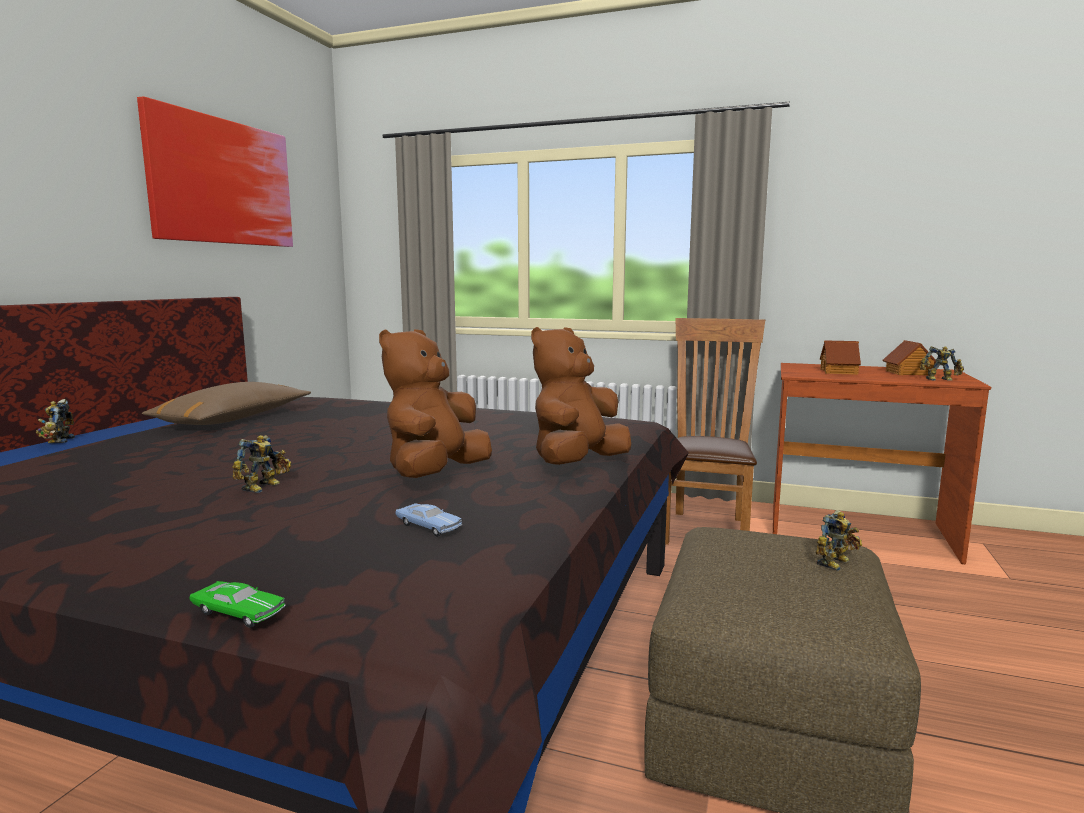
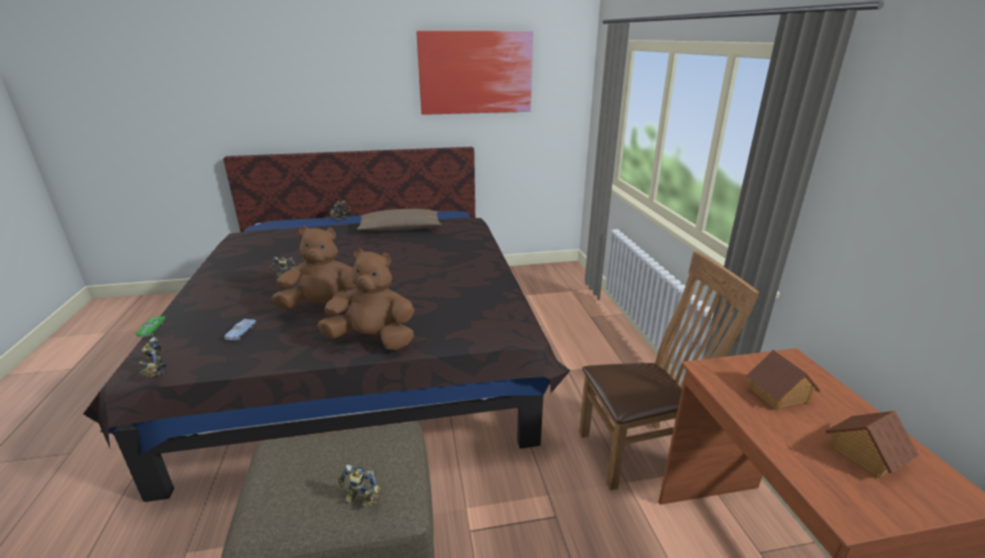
camera: 60 degrees right, 15 degrees up
(940, 380) = (834, 487): toy robot -> toy robot (156, 371)

